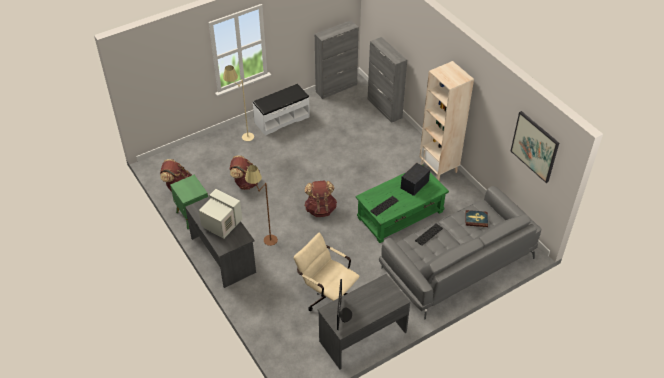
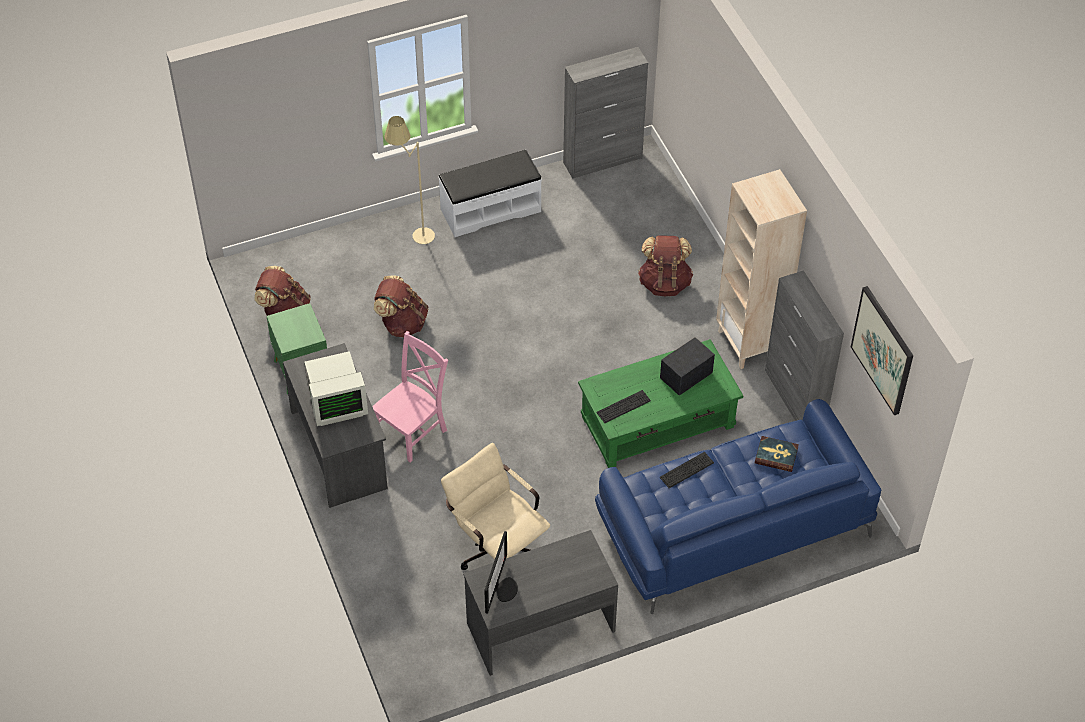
camera: 10 degrees right, 5 degrees up
(221, 225) = (336, 404): monitor -> monitor turned 120 degrees clockwise
(264, 239) = (413, 431): brown floor lamp -> pink chair
(320, 209) = (521, 391): brown backpack -> brown backpack (664, 283)
(384, 108) = (681, 213): grey cabinet -> grey cabinet (795, 397)
(456, 263) = (732, 525): grey sofa -> blue sofa

